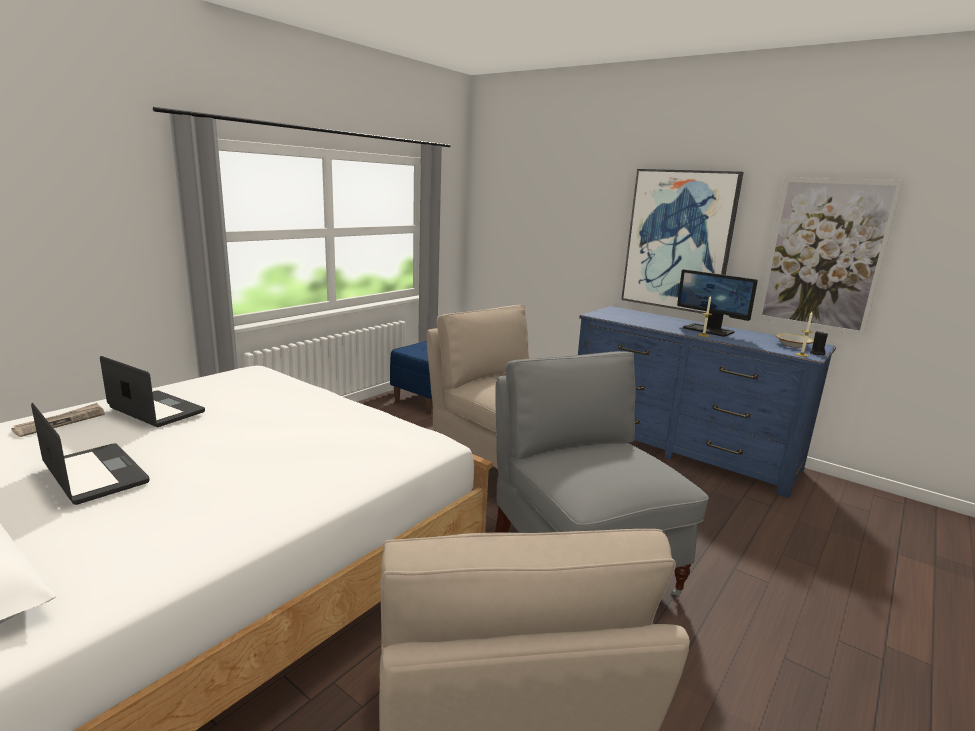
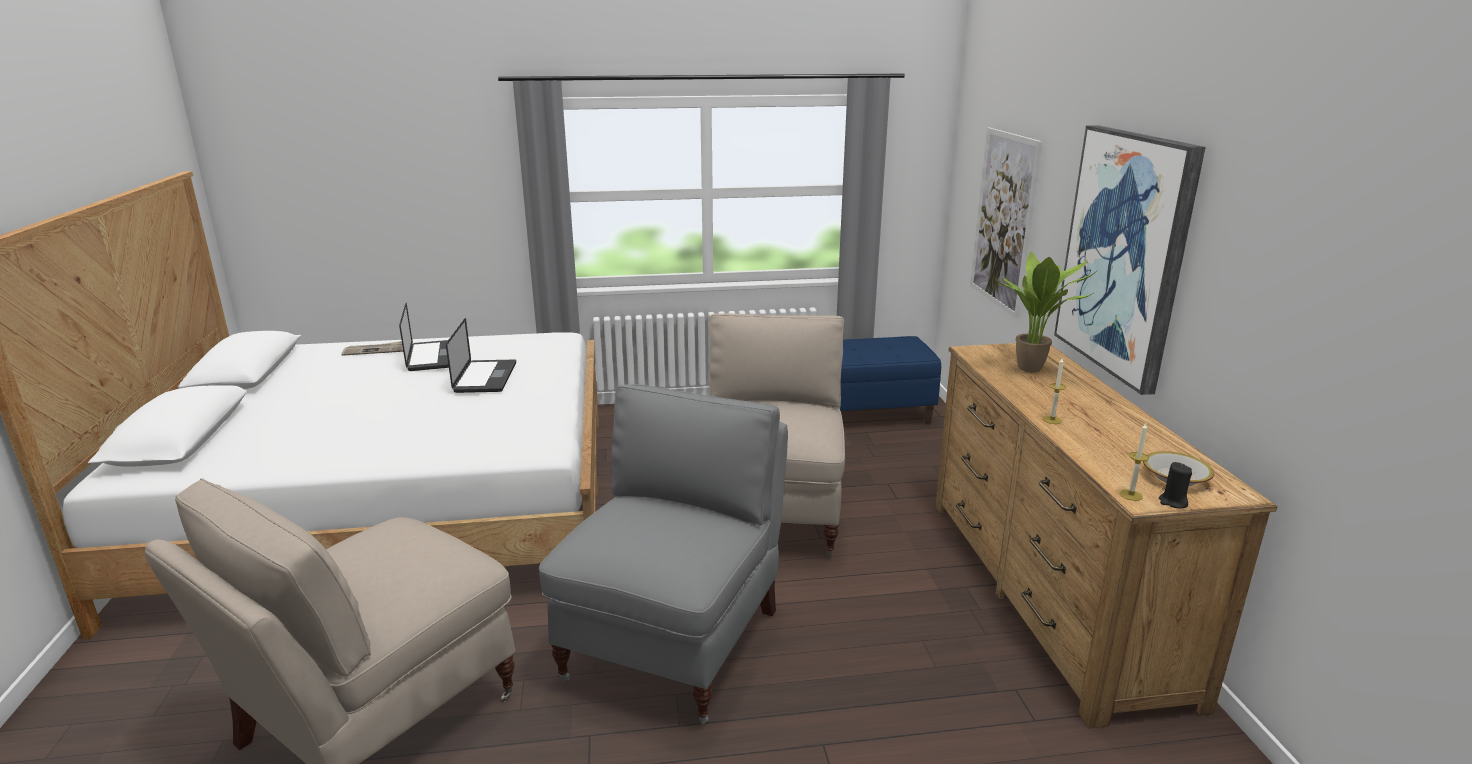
camera: 45 degrees right, 5 degrees up
(95, 474) = (326, 395): laptop -> laptop (485, 377)
(640, 318) = (1034, 370): none -> potted plant
(680, 447) = (1049, 592): blue dresser -> brown dresser
(709, 330) = (1093, 415): monitor -> none
(824, 255) = (1288, 326): picture -> picture (1003, 220)

